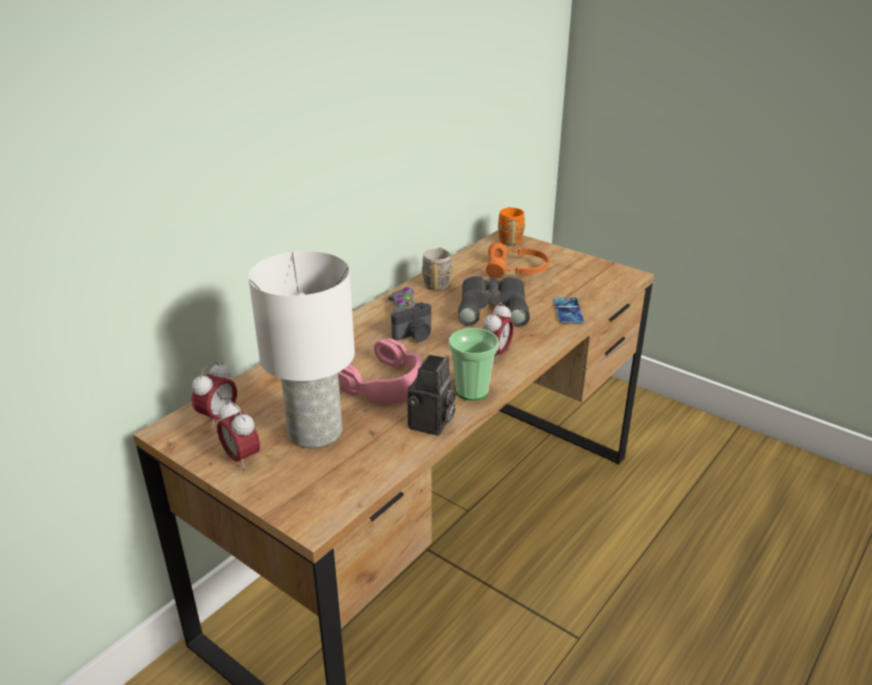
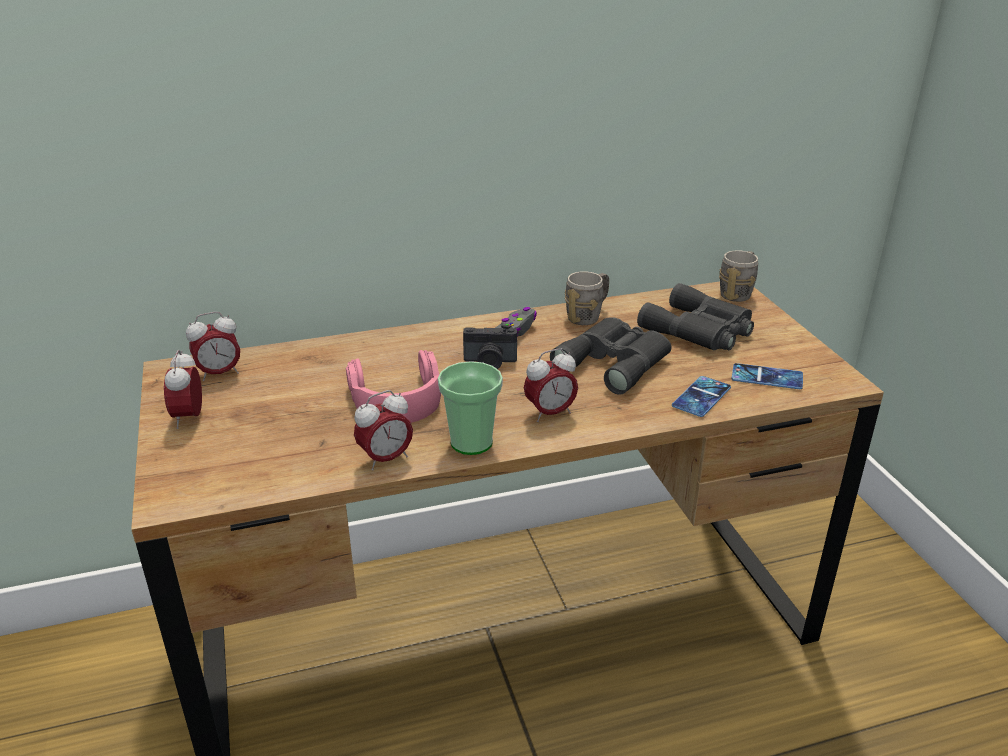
camera: 35 degrees right, 0 degrees up
(314, 433) = (273, 421): white table lamp -> none
(431, 424) = (385, 459): camera -> alarm clock
(509, 238) = (738, 292): orange mug -> grey mug
(517, 270) = (699, 330): orange headphones -> grey binoculars
(588, 286) = (767, 377): none -> phone

